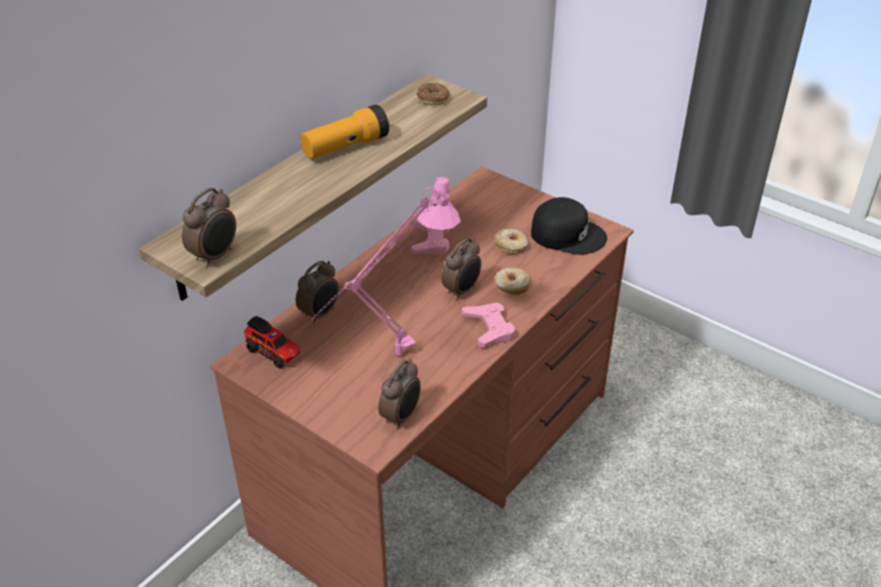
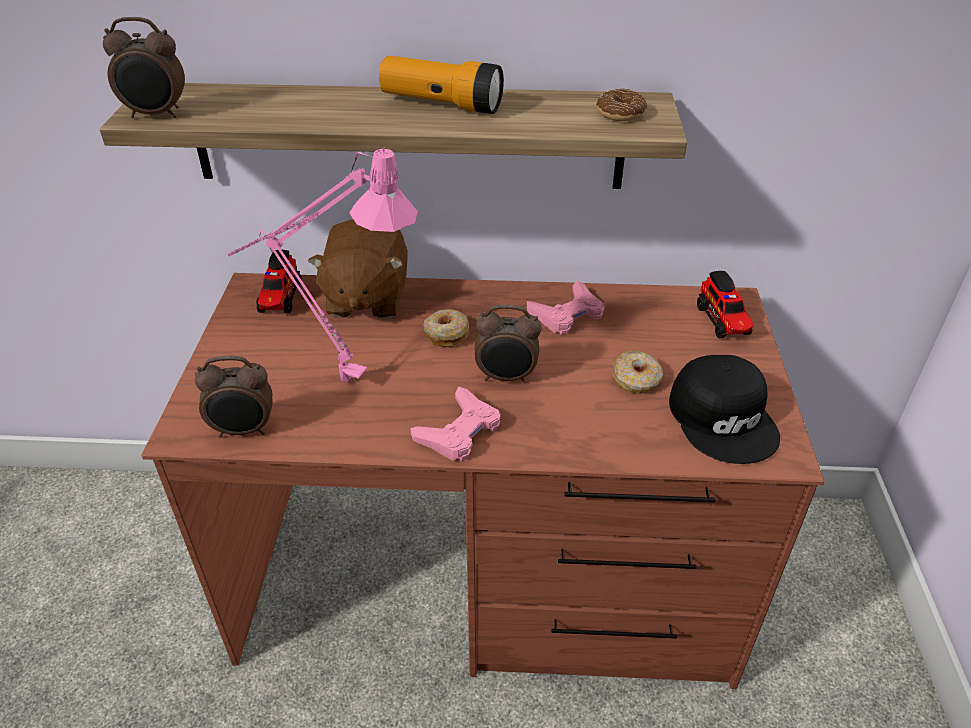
camera: 55 degrees right, 0 degrees up
(320, 314) = (366, 299): alarm clock -> brown plush toy
(497, 192) = (723, 322): none -> toy truck
(512, 286) = (560, 415): donut -> donut (446, 334)

